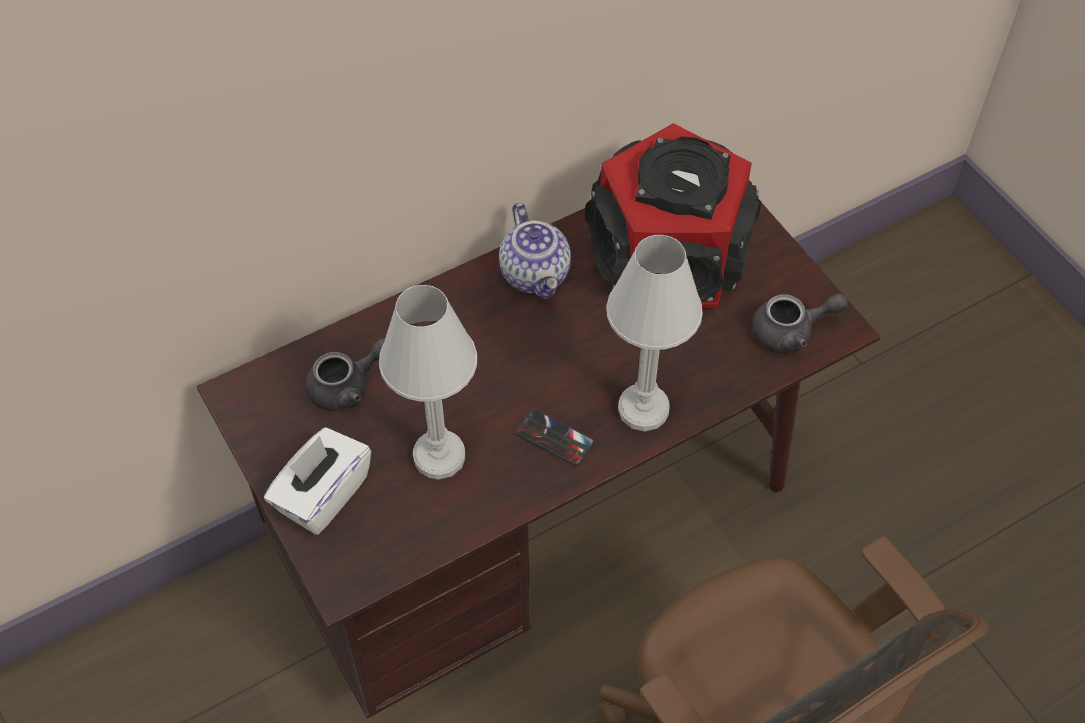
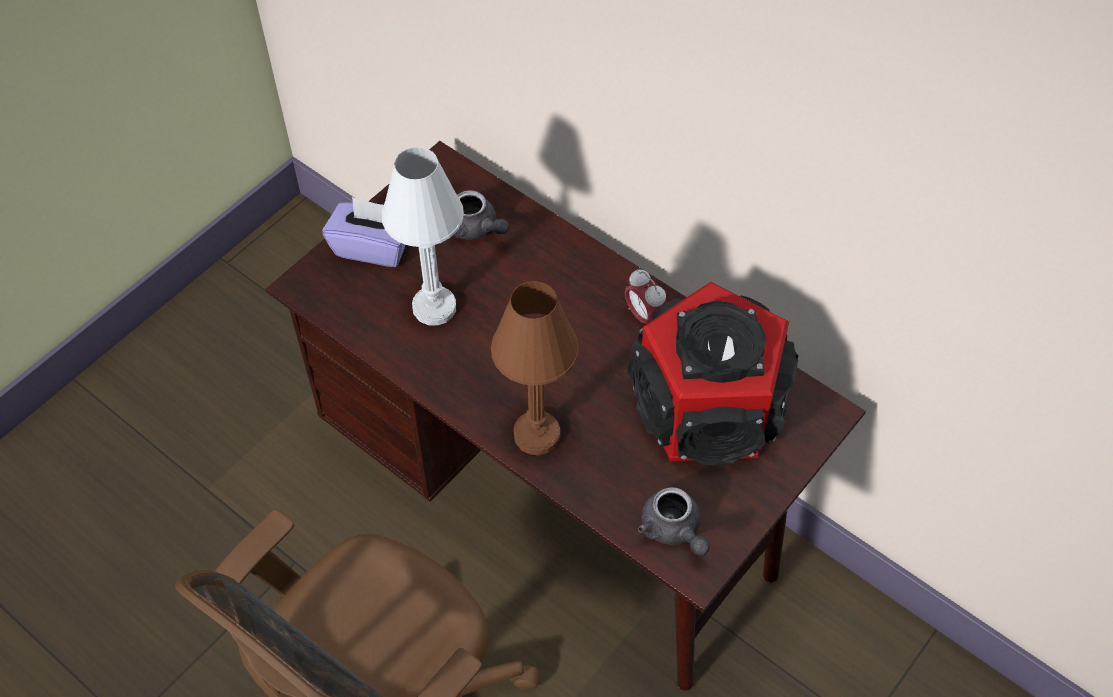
camera: 70 degrees right, 0 degrees up
(322, 495) = (372, 247): white tissue box -> purple tissue box
(536, 274) = (644, 316): teapot -> alarm clock
(554, 437) = (482, 379): phone -> none
(643, 409) = (536, 435): white table lamp -> brown table lamp

